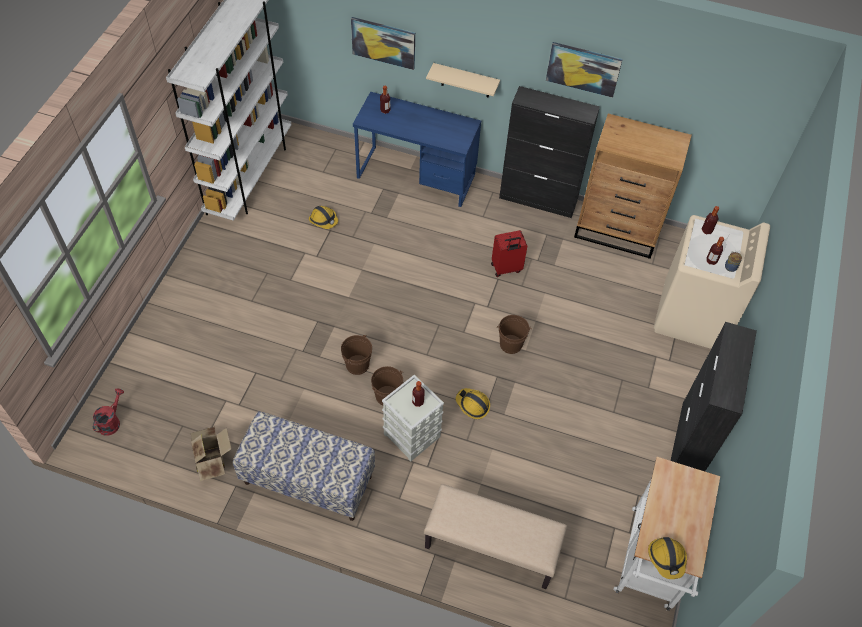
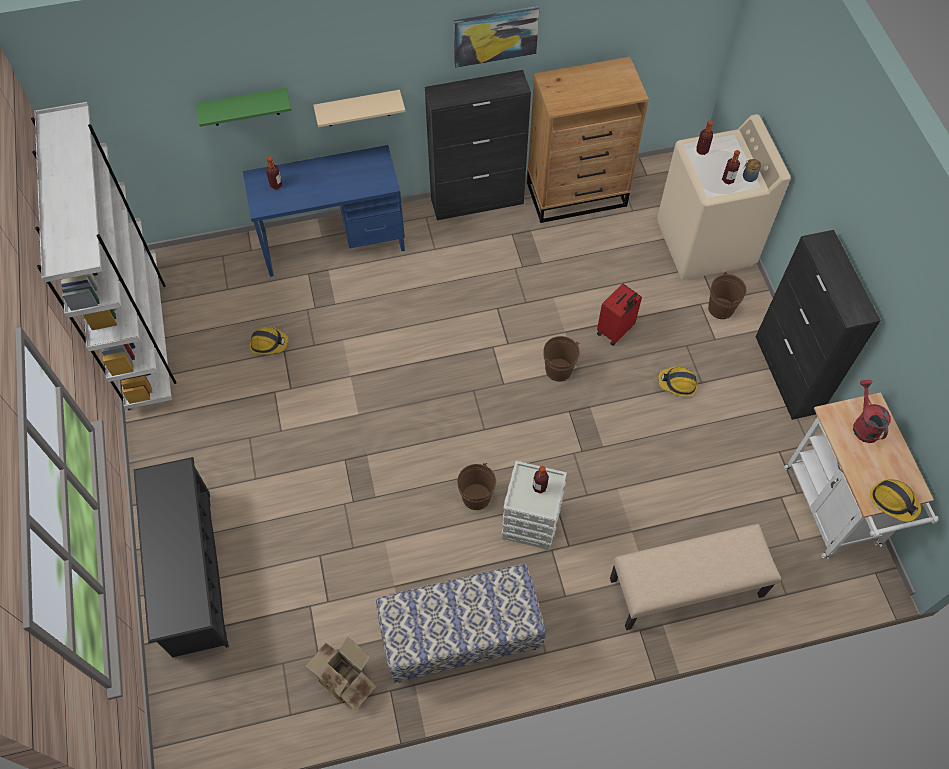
camera: 30 degrees left, 5 degrees up
(111, 421) = (198, 709): red watering can -> red watering can (864, 424)
(169, 336) = (191, 572): none -> black shoe rack
(357, 365) = (421, 482): brown bucket -> brown bucket (721, 308)
(383, 42) = (244, 107): picture -> green shelf
(472, 405) = (567, 455): hard hat -> hard hat (678, 384)
(506, 268) = (498, 292): red suitcase -> red suitcase (615, 331)

